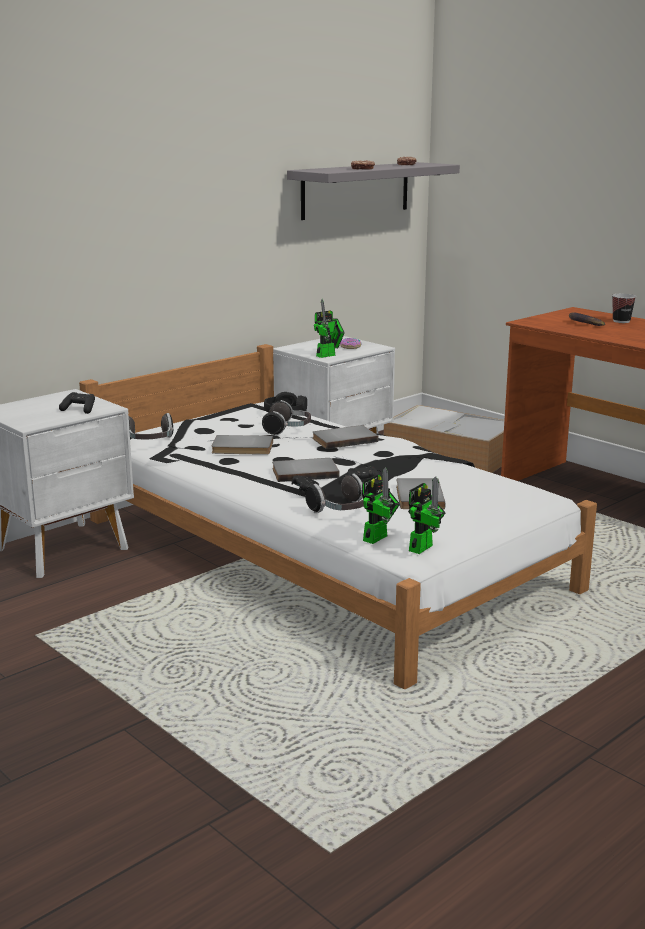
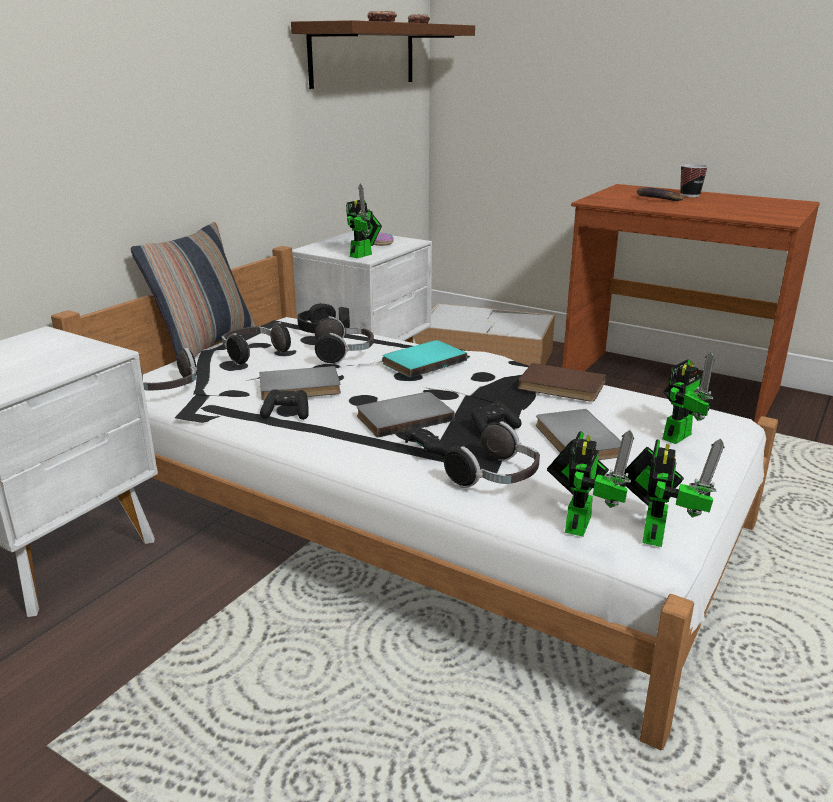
camera: 15 degrees left, 5 degrees up
(79, 410) = (63, 361): black game controller -> black game controller (287, 413)
(191, 415) = (205, 344): none -> pillow
(221, 424) = (253, 354): none -> headphones
(343, 439) = (422, 361): grey book -> turquoise book
(355, 190) = (363, 55): grey shelf -> brown shelf
(436, 464) = (560, 387): none -> brown book
(498, 501) = (679, 435): none -> toy robot

